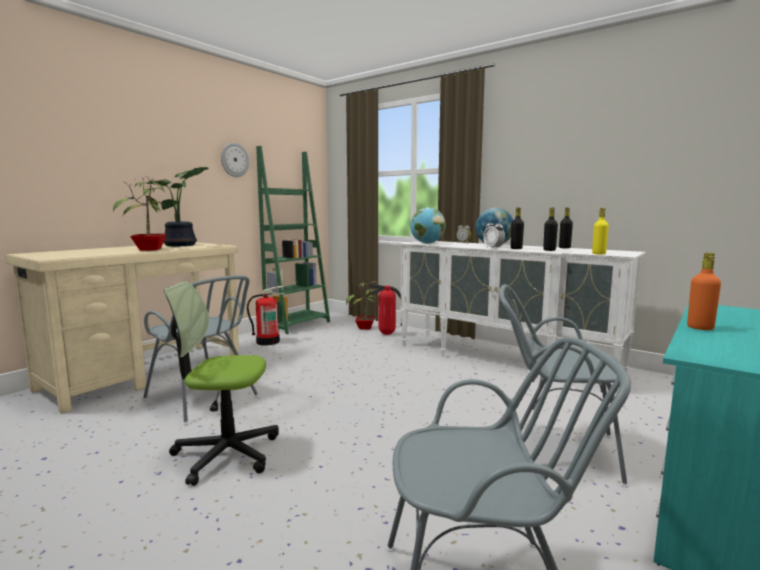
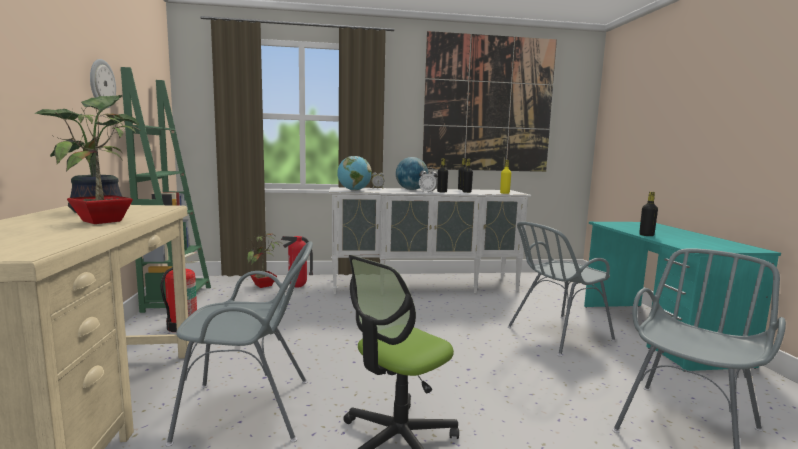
camera: 45 degrees left, 0 degrees up
(624, 133) = (488, 104): none -> picture
(700, 328) = (646, 235): orange bottle -> black bottle

